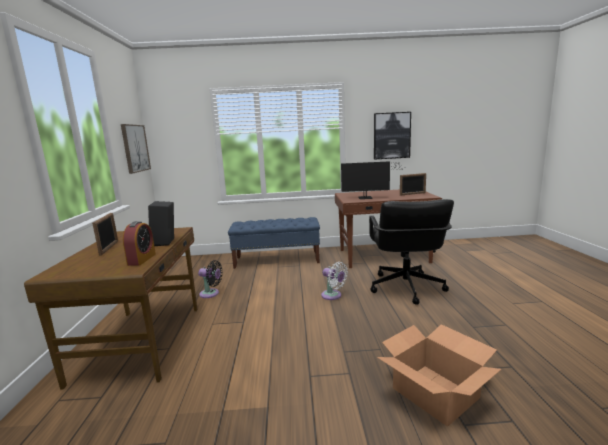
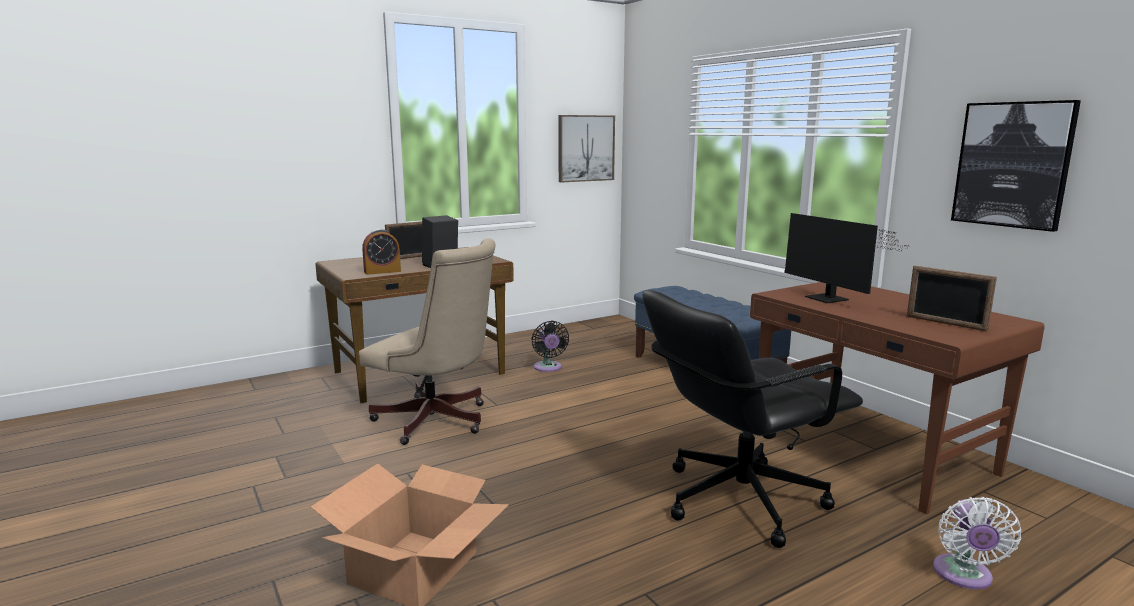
camera: 60 degrees right, 0 degrees up
(243, 349) = (437, 422): none -> beige office chair
(333, 296) = (627, 441): white fan -> white fan (964, 576)

